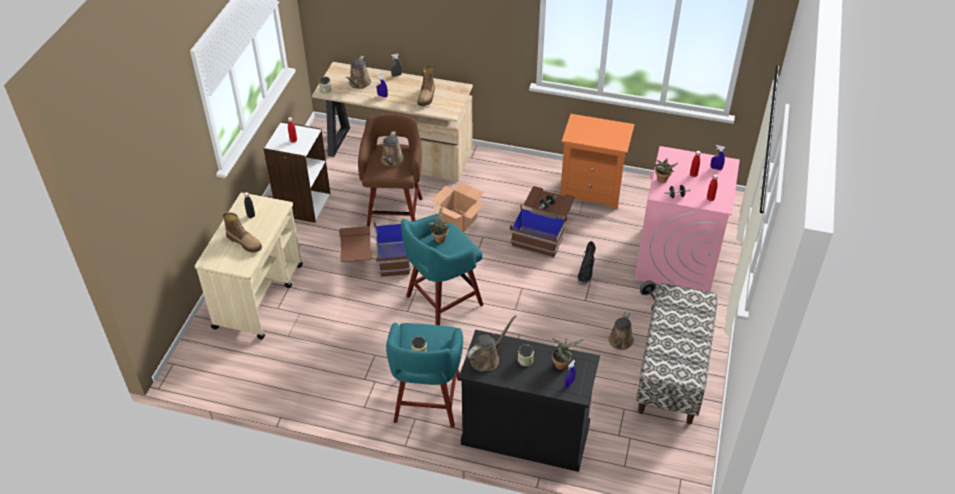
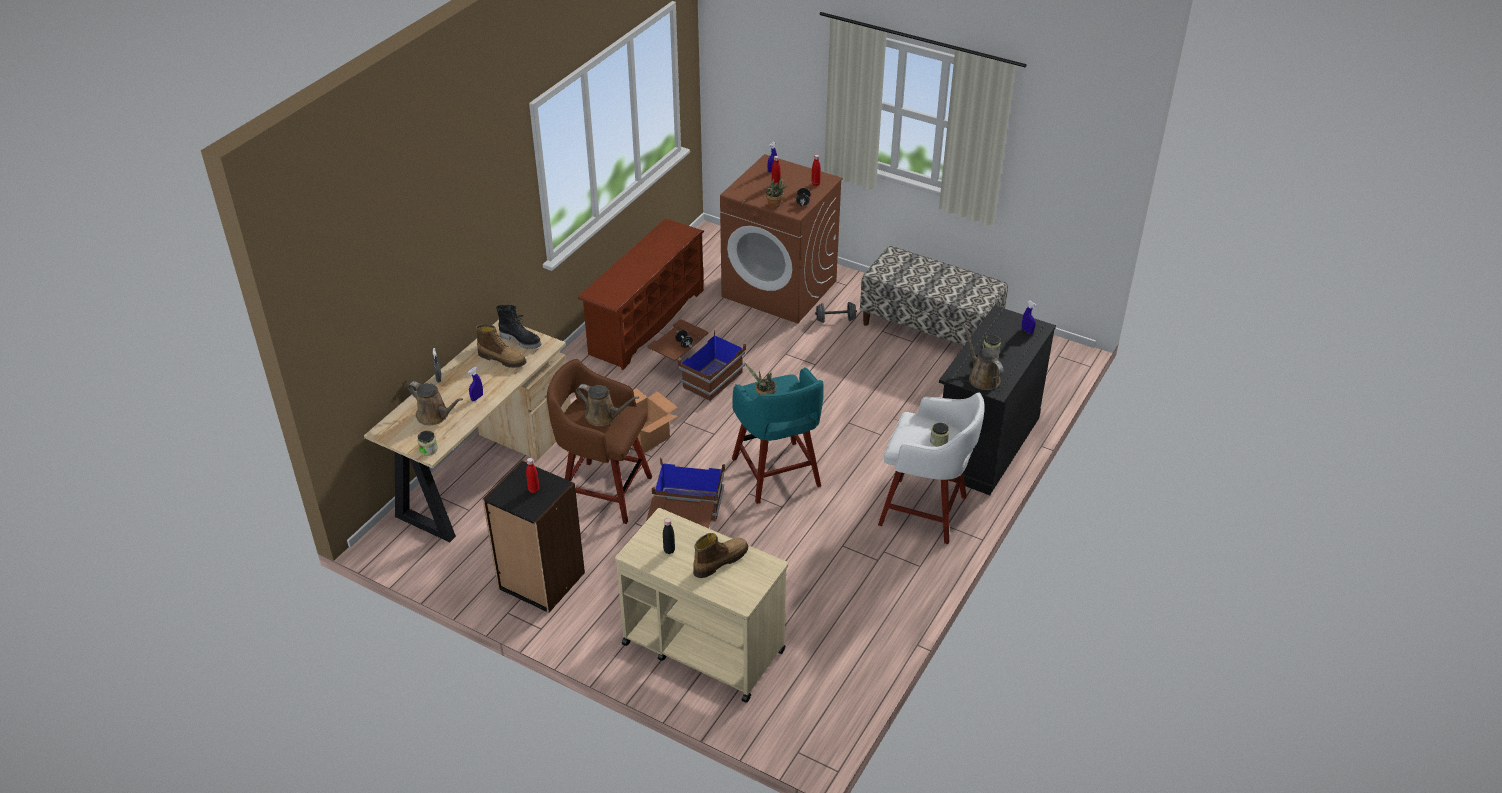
camera: 75 degrees left, 5 degrees down
(303, 204) = (540, 581): white bookcase -> black bookcase
(427, 402) = (926, 512): turquoise stool -> white stool
(562, 364) = (1000, 330): potted plant -> none
(586, 273) = (775, 354): black boot -> black boot (521, 340)
(592, 190) = (646, 321): orange nightstand -> brown shoe rack
(620, 342) = (882, 354): brown watering can -> none
(677, 259) = (780, 289): pink washing machine -> brown washing machine

